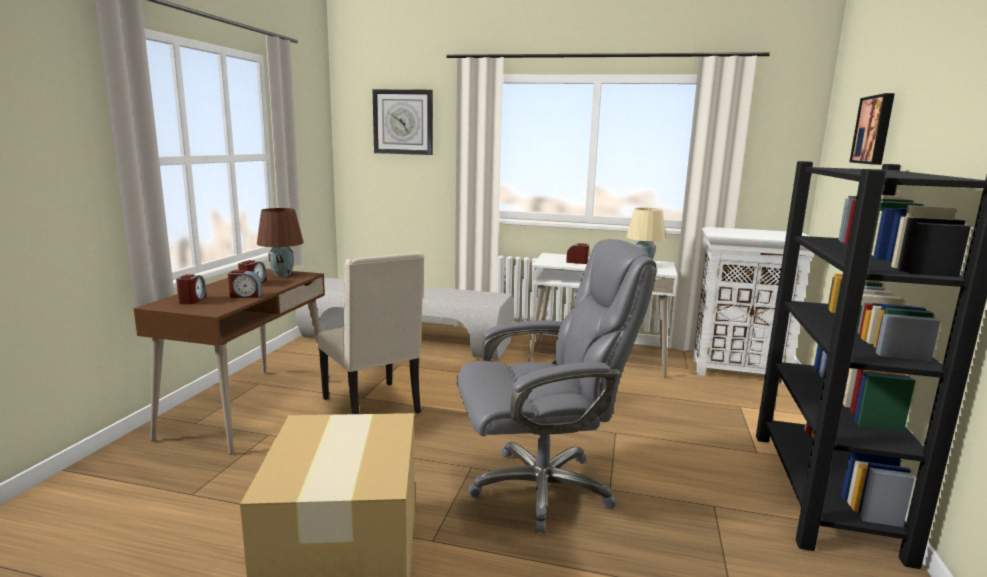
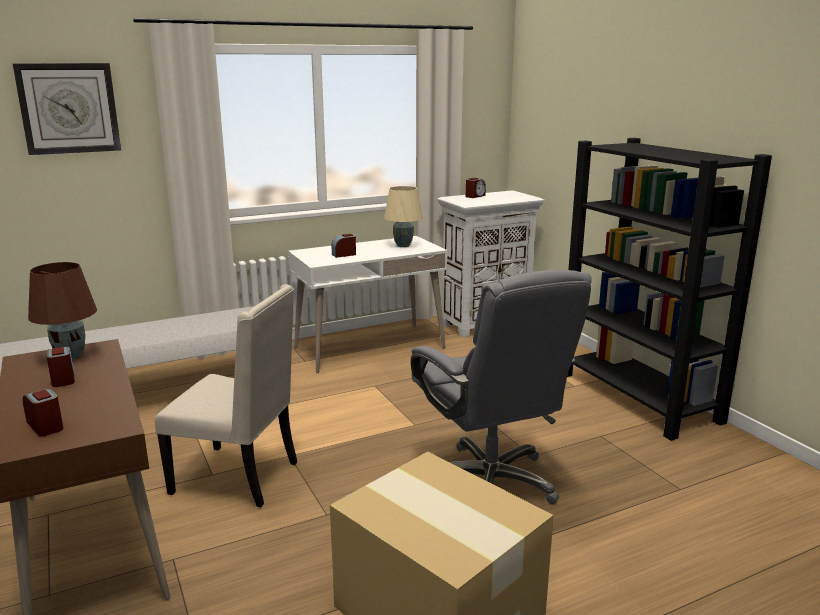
camera: 40 degrees left, 5 degrees up
(245, 295) = (102, 396): alarm clock -> alarm clock (475, 196)
(538, 488) = (488, 480): grey office chair -> grey office chair turned 120 degrees clockwise
(875, 130) = (594, 105): picture -> none

